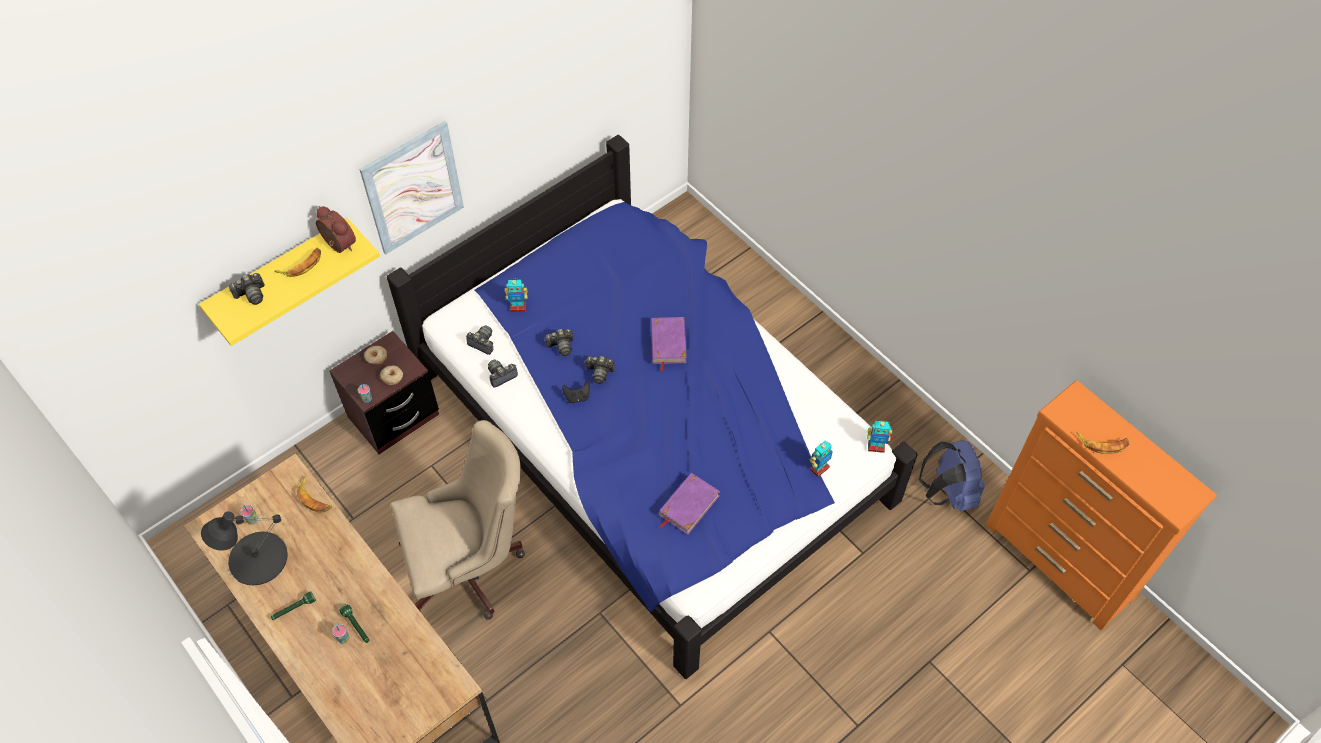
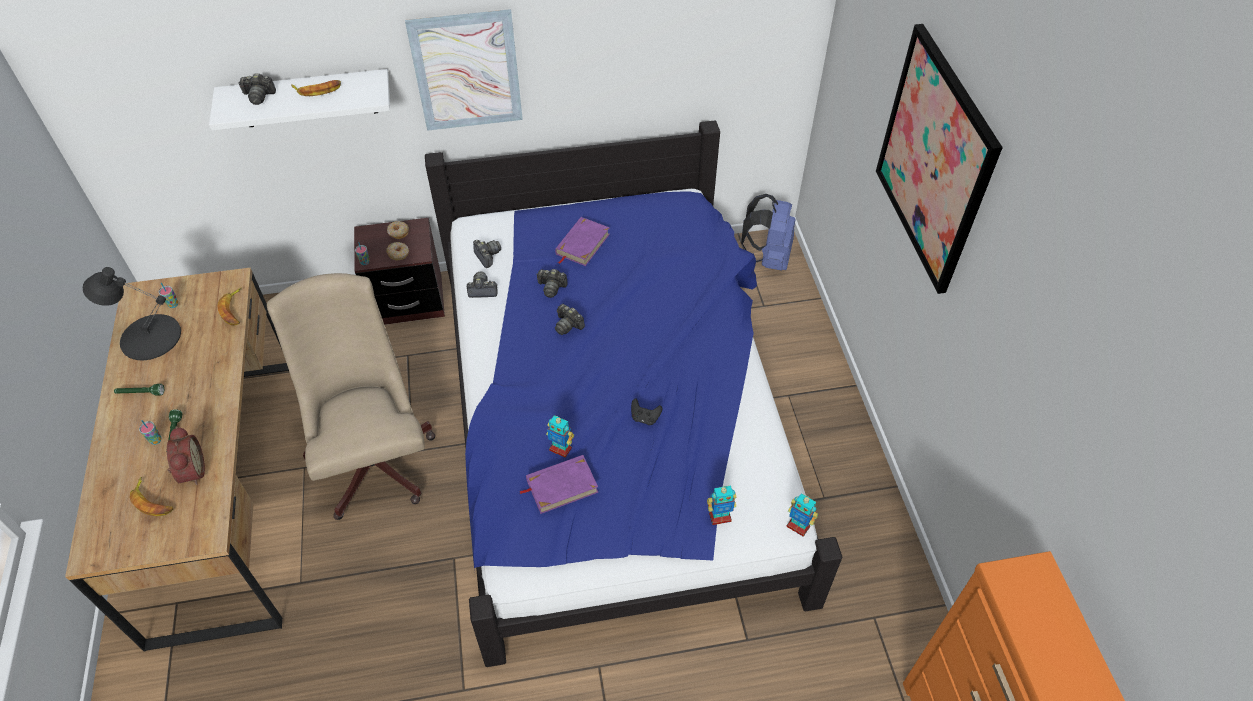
camera: 30 degrees right, 5 degrees down
(280, 275) = (308, 98): yellow shelf -> white shelf
(337, 245) = (360, 86): alarm clock -> alarm clock (190, 471)
(470, 567) = (374, 457): beige office chair -> beige office chair turned 120 degrees counterclockwise
(518, 307) = (539, 239): toy robot -> toy robot (560, 449)
(577, 397) = (533, 337): black game controller -> black game controller (645, 418)
(668, 343) = (650, 327): purple book -> purple book (582, 244)
(865, 123) = (934, 160): none -> picture
(947, 492) = (879, 625): blue backpack -> blue backpack (768, 257)
(1102, 443) = (1039, 642): banana -> banana (152, 501)

